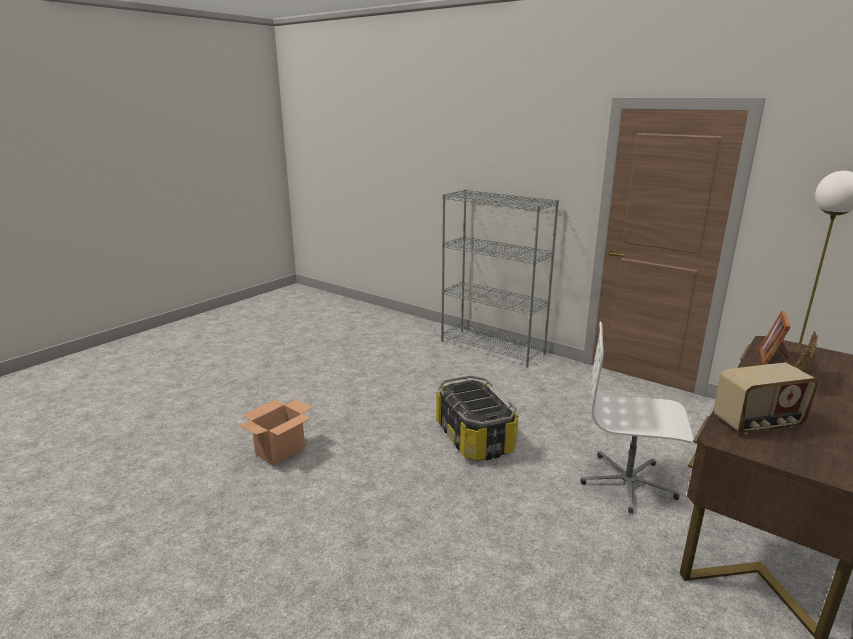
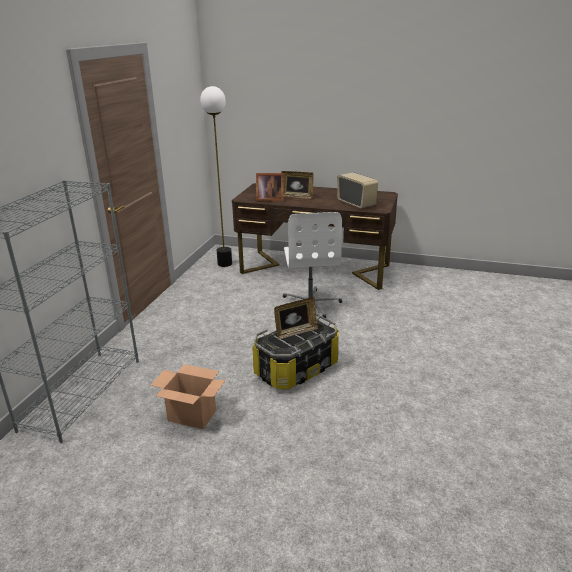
camera: 110 degrees left, 5 degrees up
(280, 451) = (409, 491): cardboard box -> cardboard box (191, 416)
(480, 399) = (295, 332): none -> picture frame

